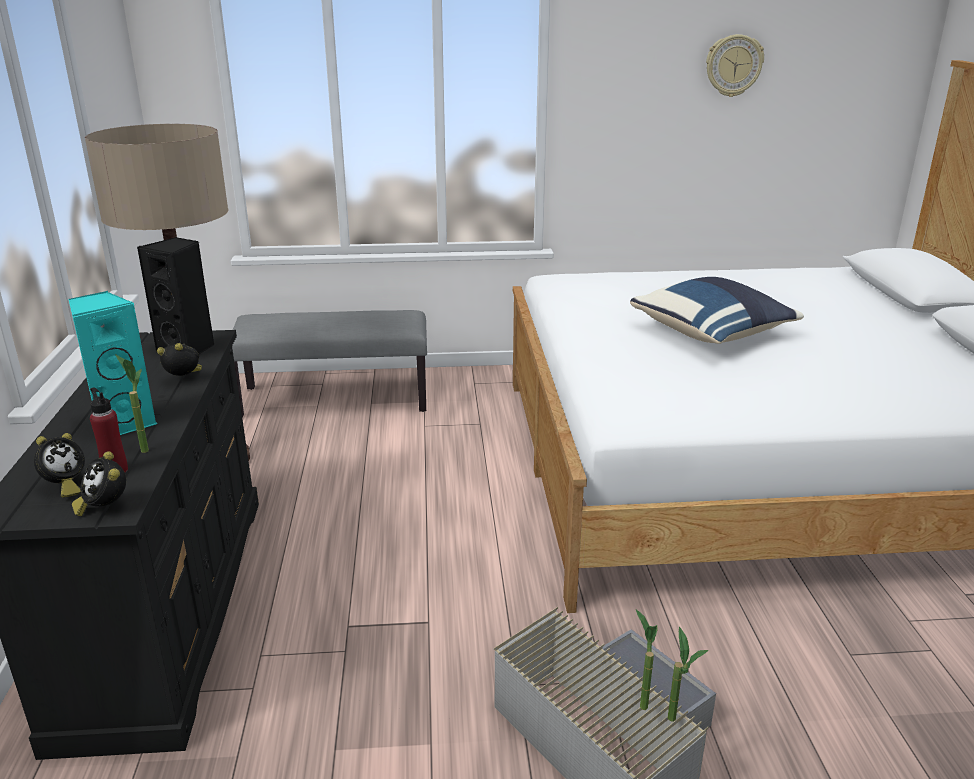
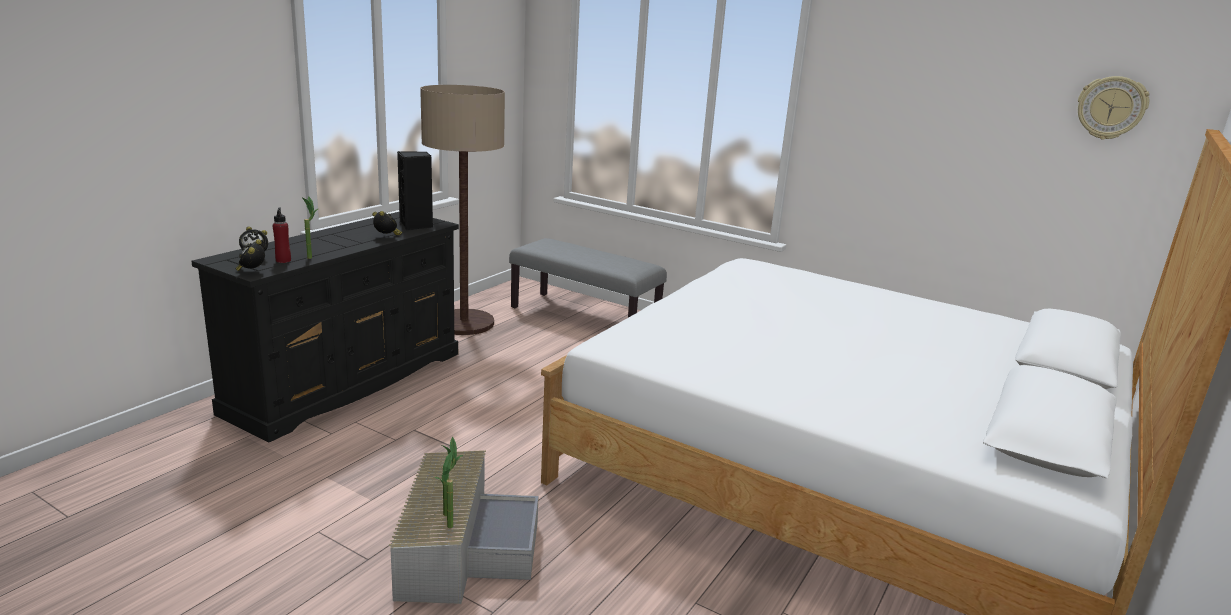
camera: 35 degrees right, 5 degrees down
(122, 423) = (323, 245): turquoise speaker -> none
(713, 334) = (792, 326): blue pillow -> none
(733, 65) = (973, 106): wall clock -> wall clock (1111, 108)

